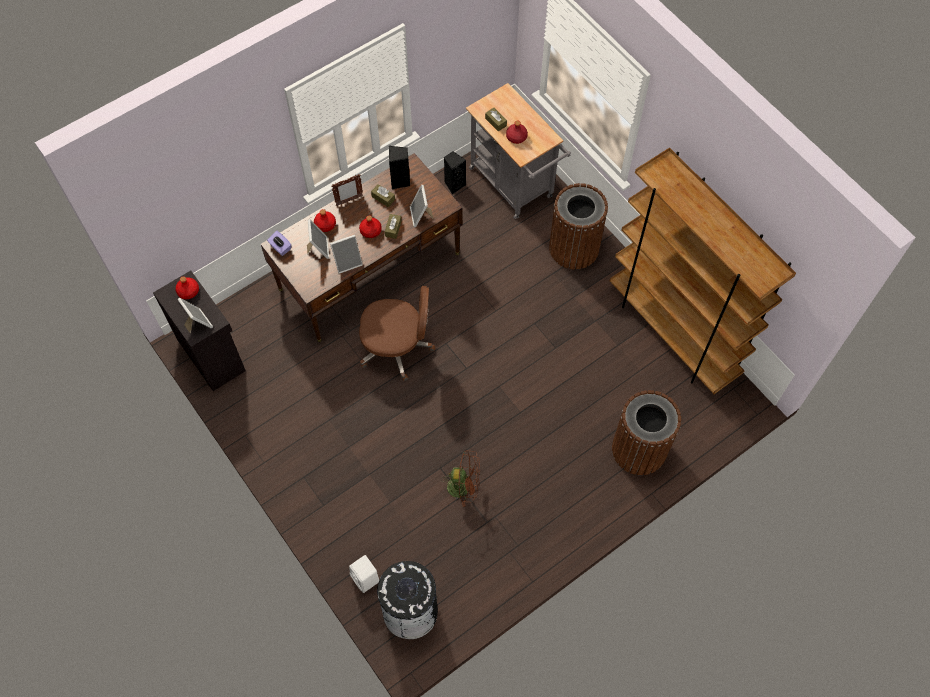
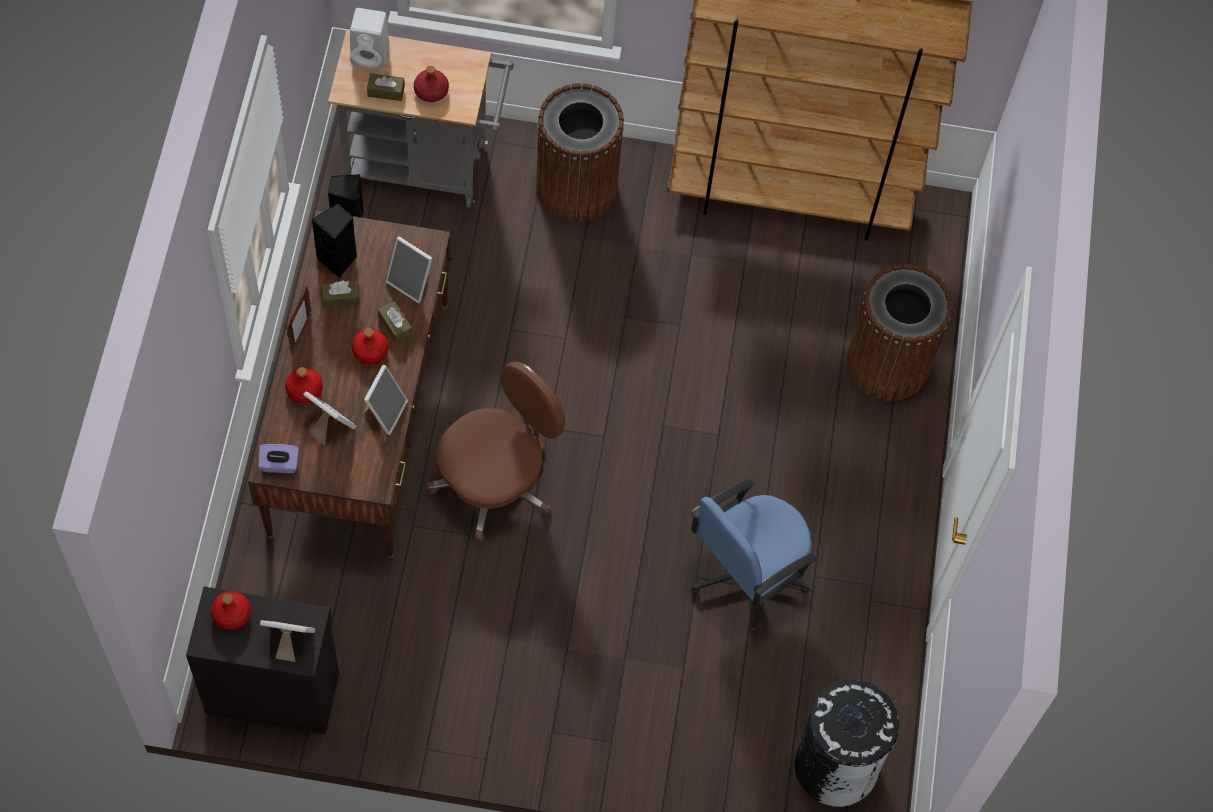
camera: 50 degrees left, 0 degrees up
(366, 579) = (750, 777): white speaker -> white speaker (371, 54)
(463, 486) = (746, 575): brown fan -> blue office chair

